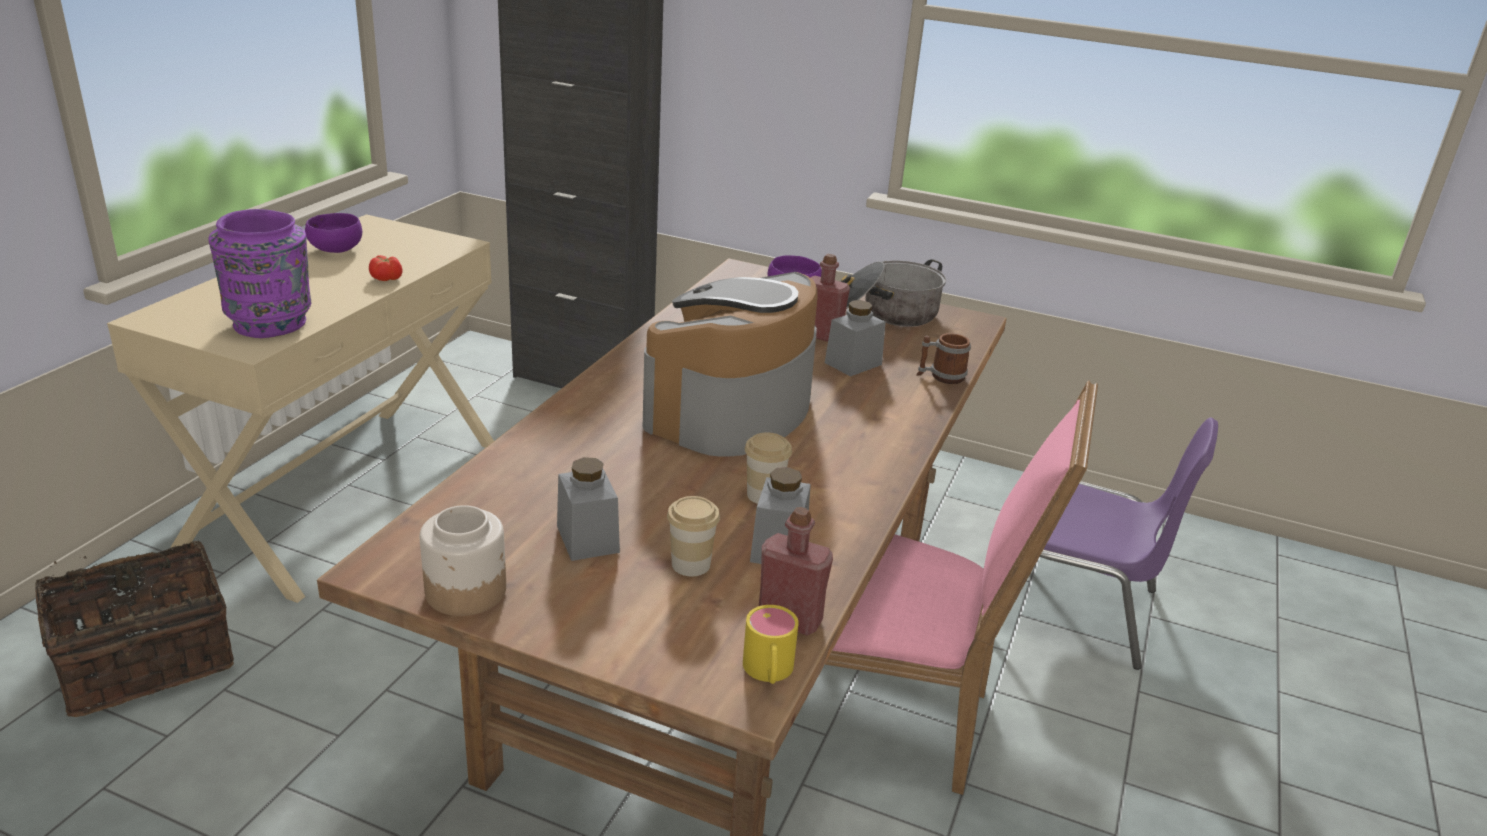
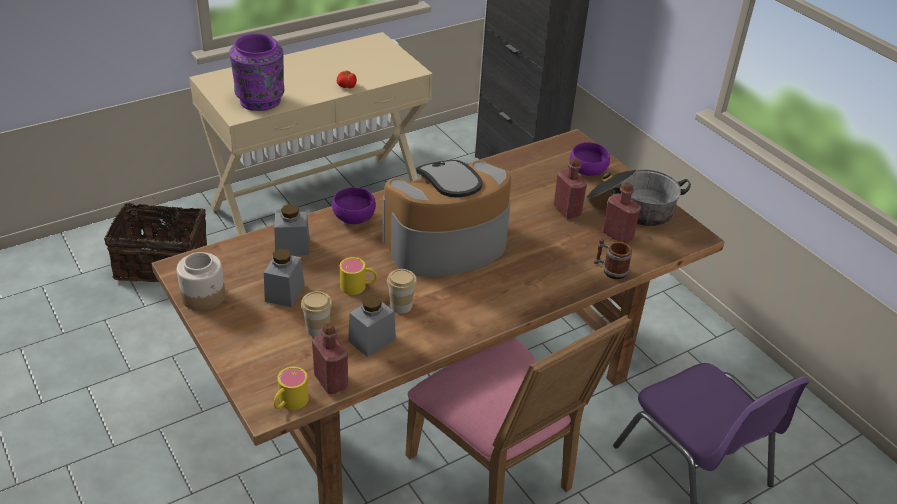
camera: 35 degrees right, 10 degrees up
(335, 250) = (339, 56): purple bowl -> purple bowl (353, 218)
(682, 494) = (359, 286): none -> yellow mug
(853, 363) = (562, 239): grey jar -> grey jar (292, 247)
(904, 343) = (617, 235): none -> red bottle

